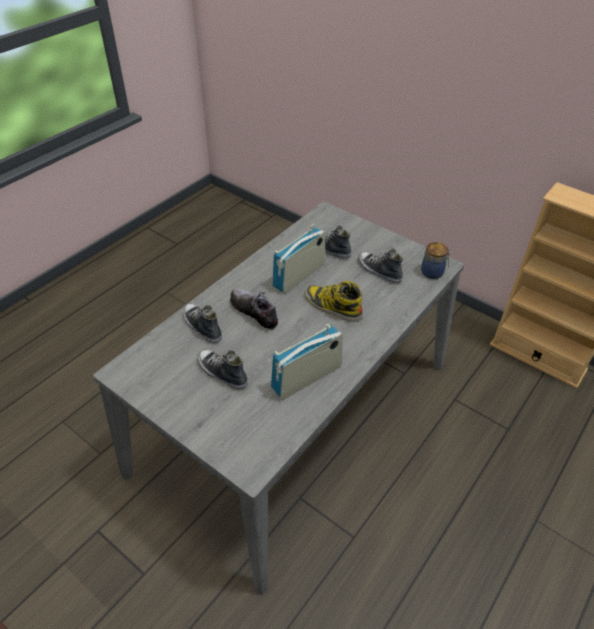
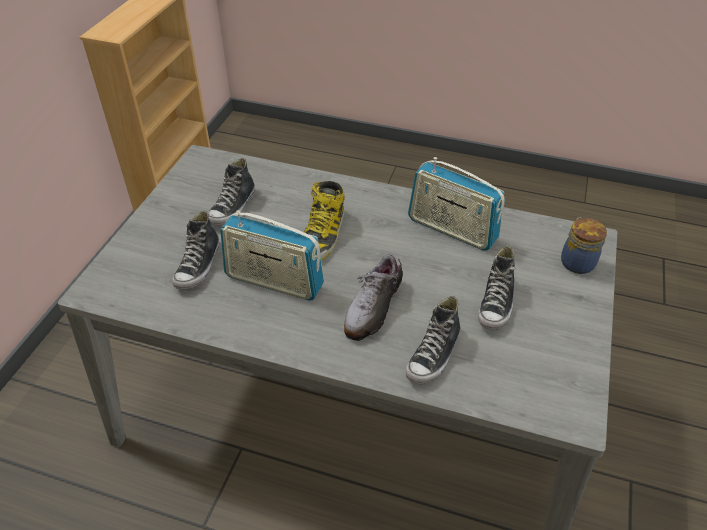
camera: 110 degrees left, 0 degrees up
(433, 272) = (219, 164): jar -> jar (576, 262)

